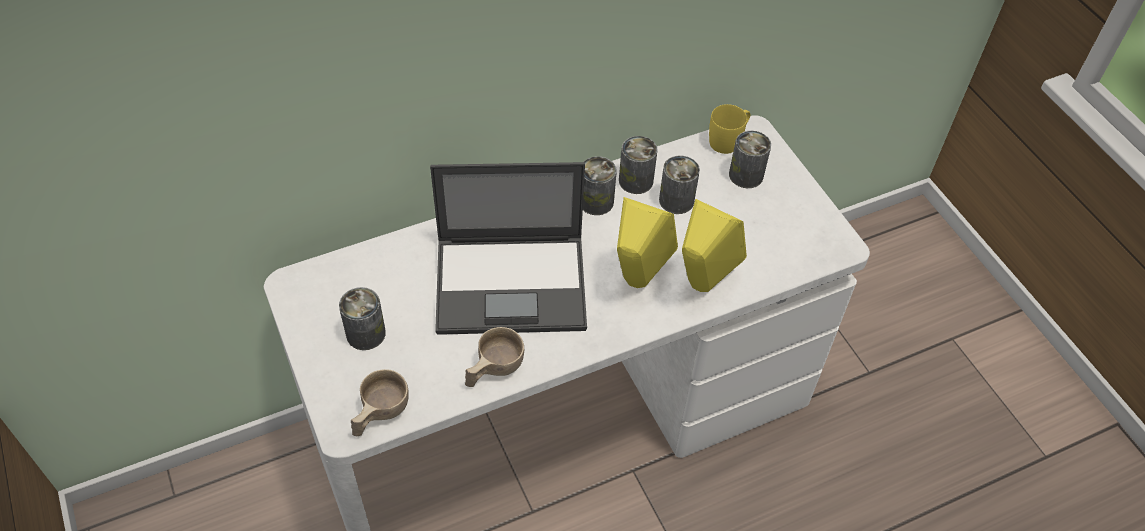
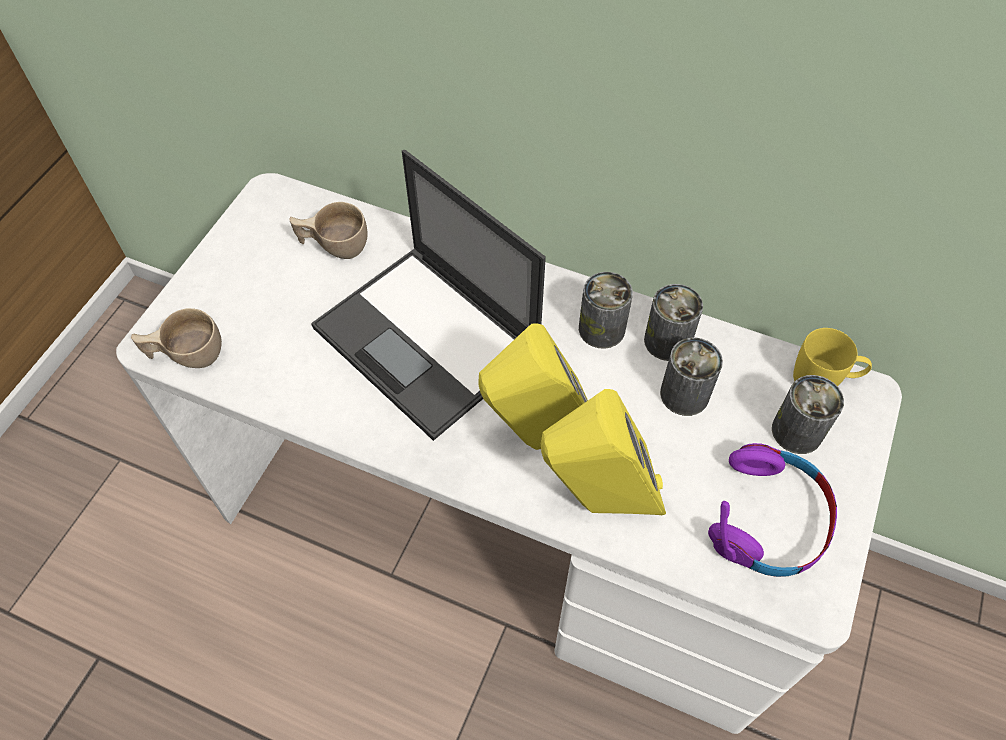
camera: 50 degrees right, 5 degrees up
(366, 333) = (265, 279): can -> none
(493, 370) = (313, 401): beige cup -> beige cup (334, 246)
(781, 226) = (769, 519): none -> purple headphones

